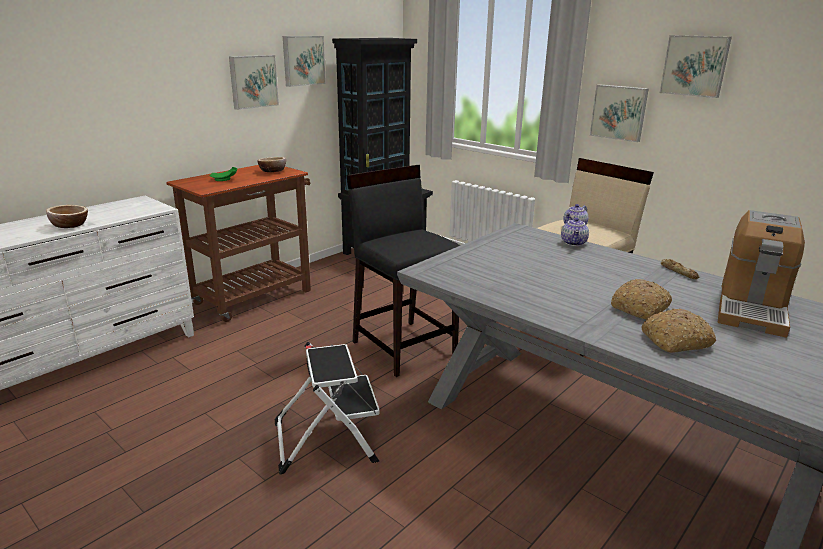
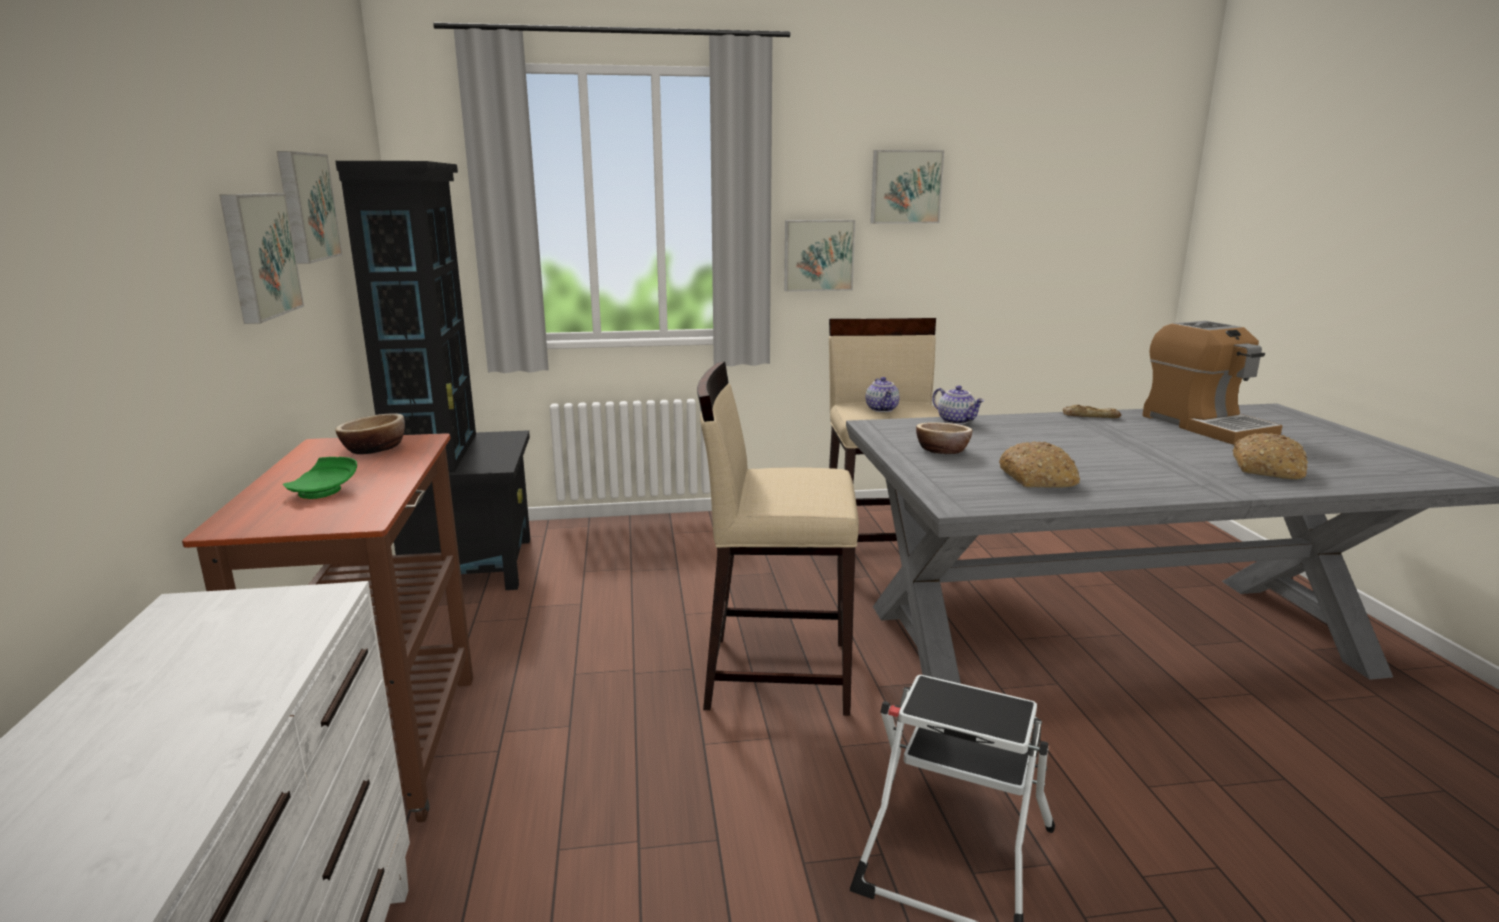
camera: 50 degrees left, 5 degrees down
(70, 225) = (185, 741): bowl -> bowl (942, 451)
(404, 346) = (776, 673): black stool -> beige stool
(640, 308) = (1176, 455): bread -> bread (1038, 478)

